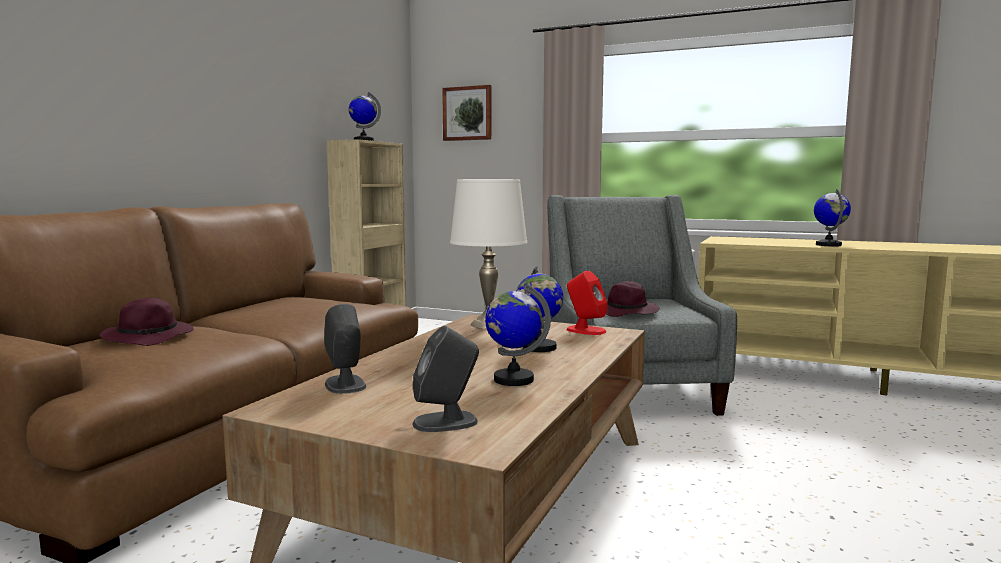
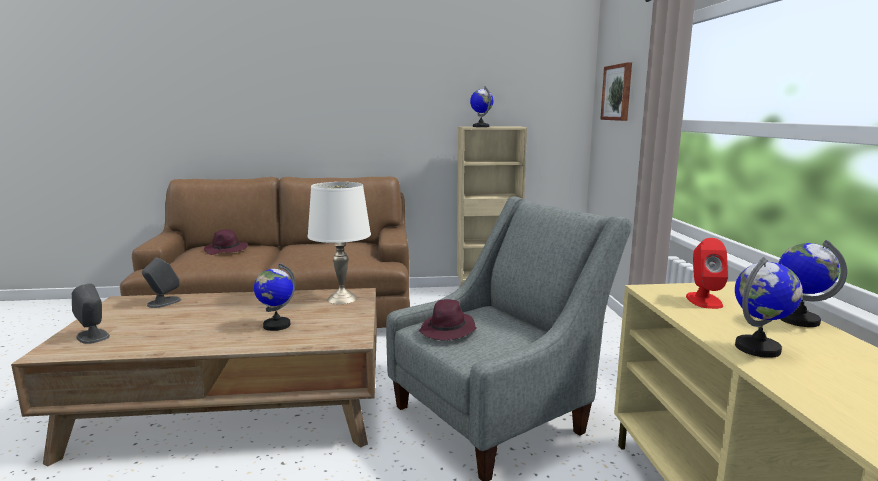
camera: 60 degrees right, 5 degrees up
(513, 379) = (184, 334): globe -> globe (798, 320)
(585, 330) = (348, 328): red speaker -> red speaker (703, 300)

